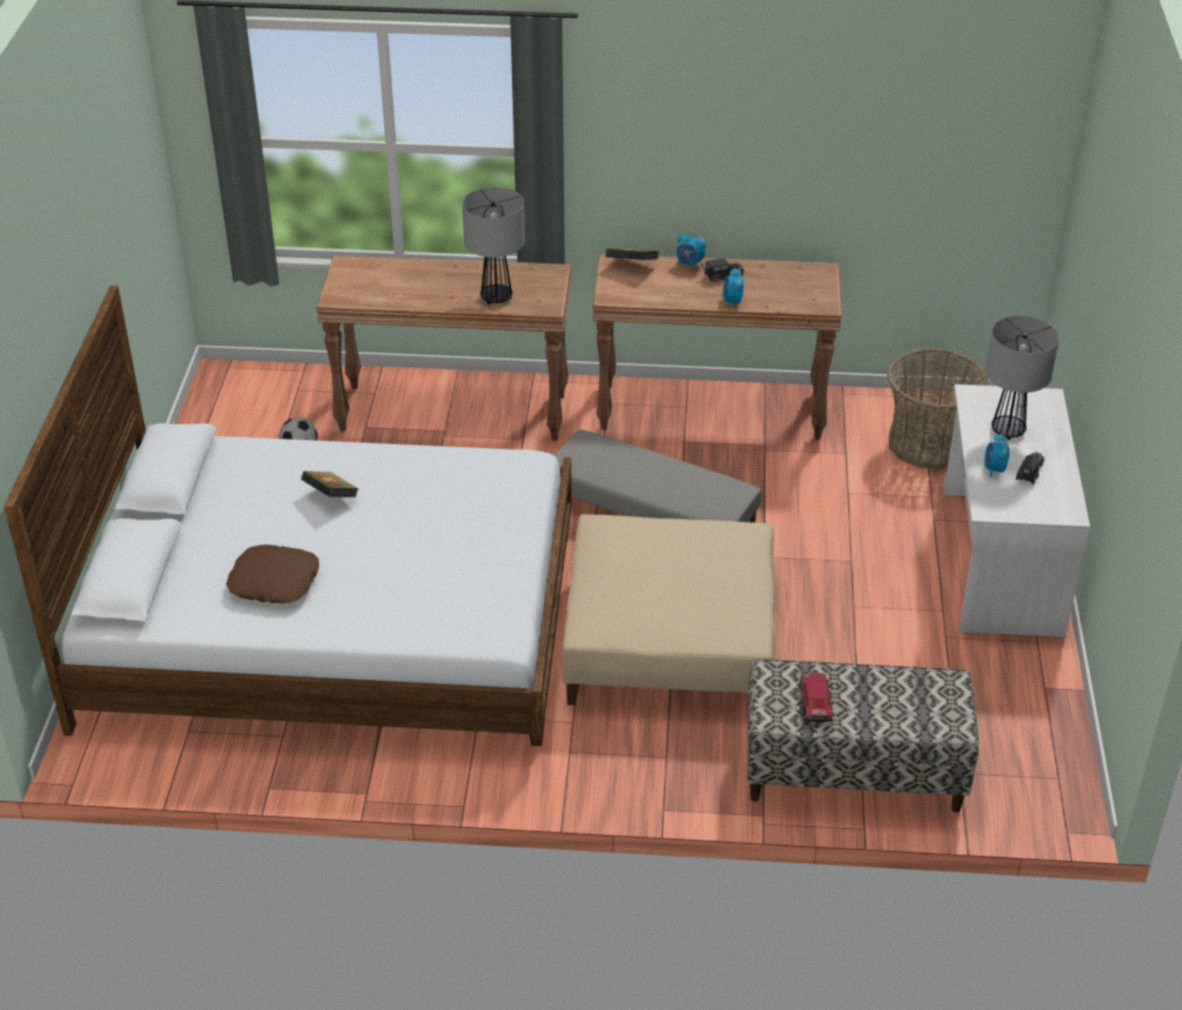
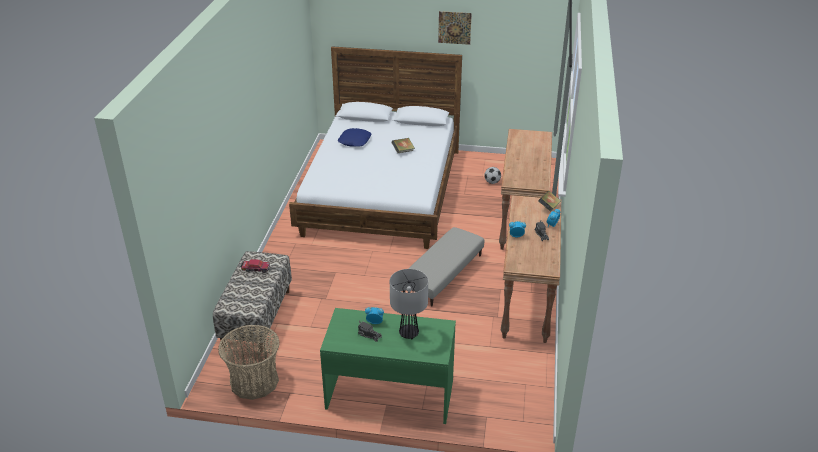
camera: 95 degrees right, 5 degrees down
(82, 240) = (454, 27): none -> picture
(274, 581) = (355, 141): brown pillow -> blue pillow
(496, 298) = (517, 169): table lamp -> none
(670, 640) = (353, 273): beige ottoman -> none
(928, 443) = (498, 382): basket -> basket (254, 381)
(999, 561) = (390, 394): white desk -> green desk

